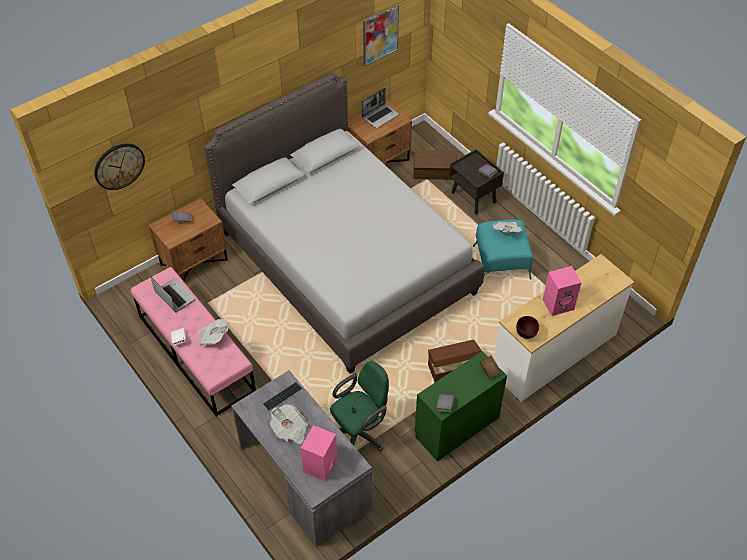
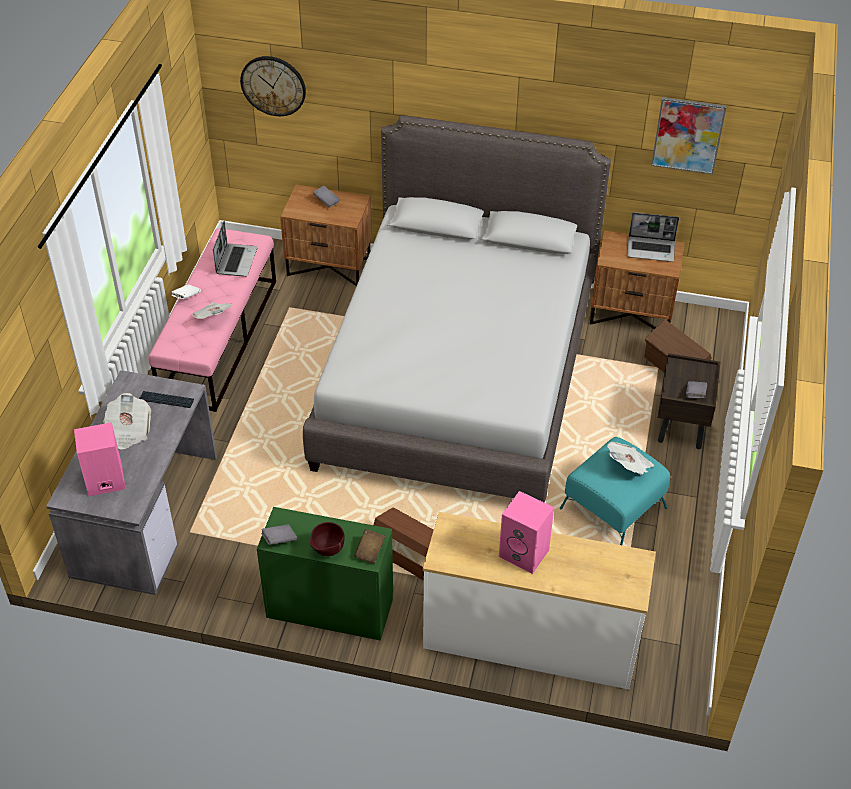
camera: 50 degrees right, 5 degrees down
(359, 433) = (241, 527): green office chair -> none
(526, 335) = (442, 549): brown bowl -> brown bowl (327, 551)

